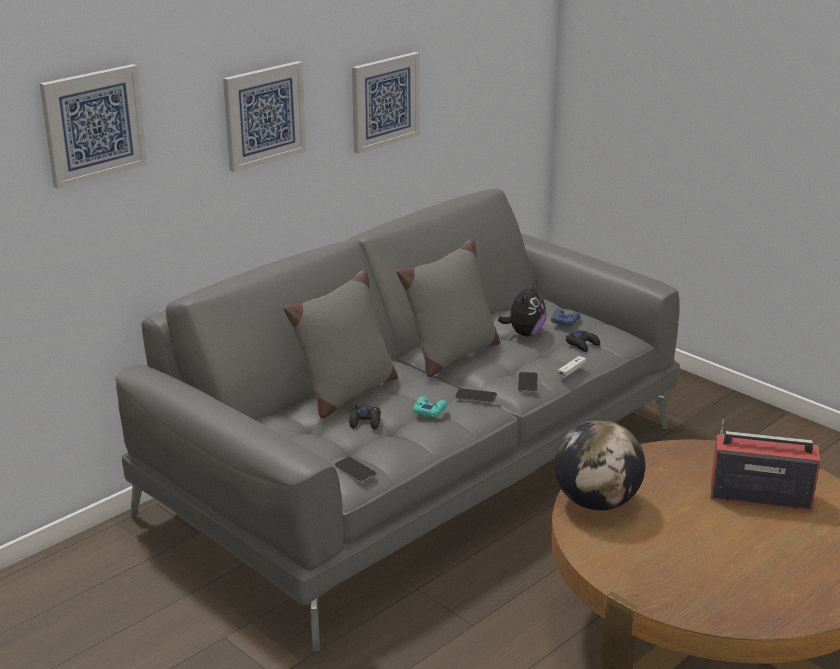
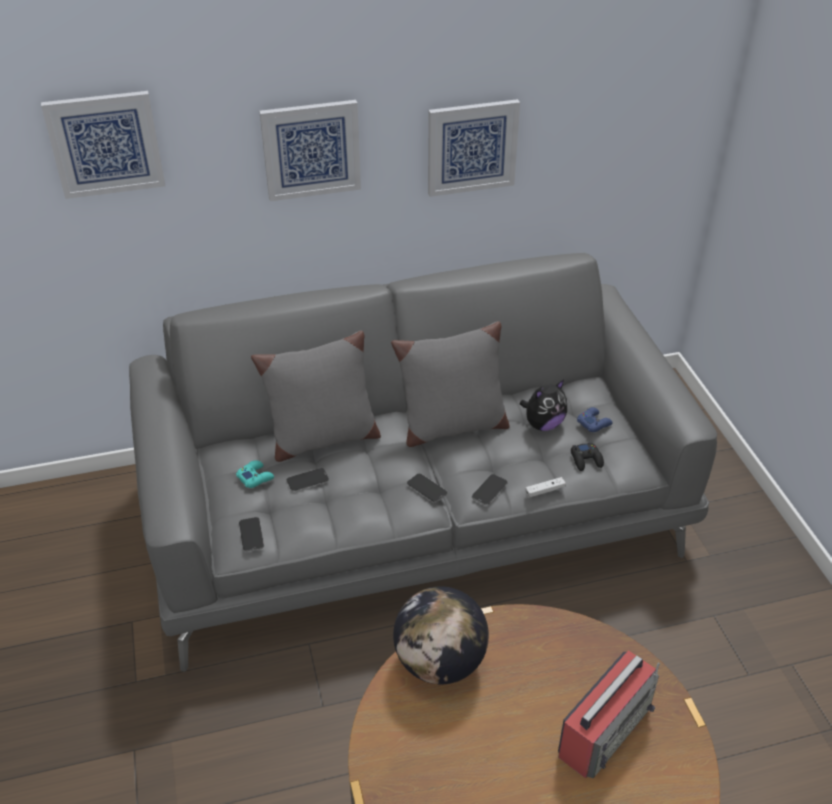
camera: 30 degrees right, 15 degrees up
(365, 421) = (307, 480): black game controller -> phone
(429, 411) = (372, 489): turquoise game controller -> turquoise game controller (255, 477)
(758, 495) = (605, 730): radio -> radio turned 90 degrees clockwise

